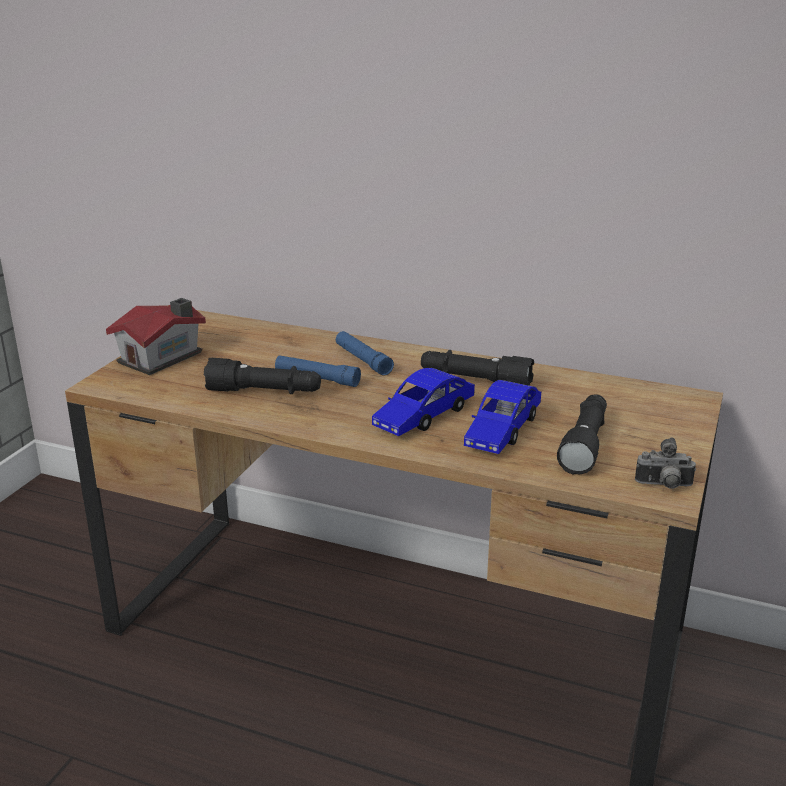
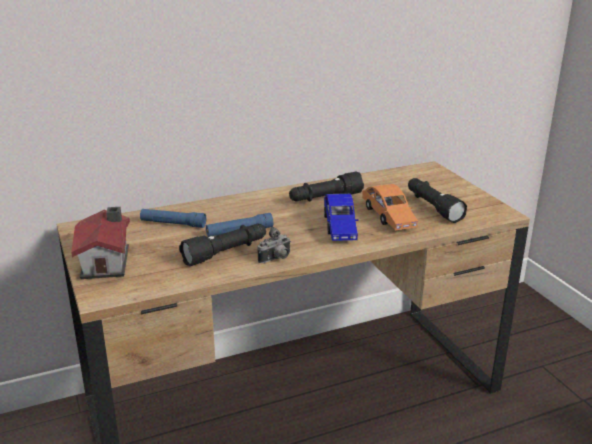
camera: 45 degrees left, 0 degrees up
(363, 360) = (242, 211): blue flashlight -> blue flashlight (173, 224)
(503, 430) = (388, 216): blue toy car -> orange toy car
(664, 486) = (495, 211): camera -> camera (276, 259)

